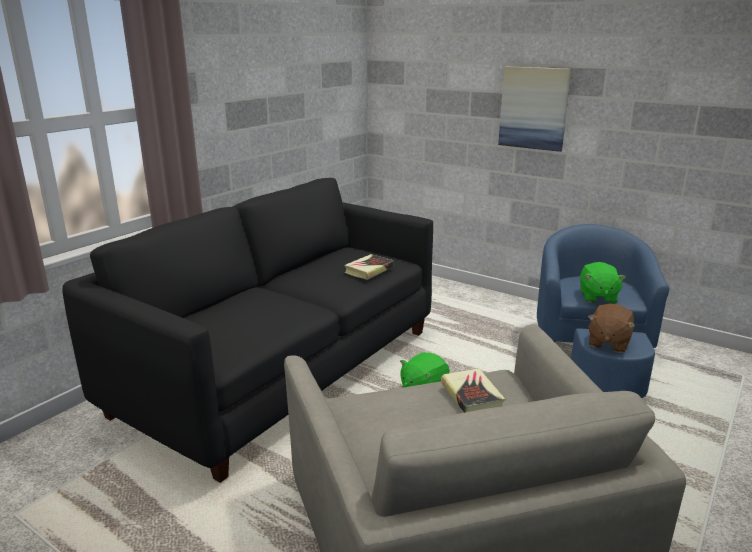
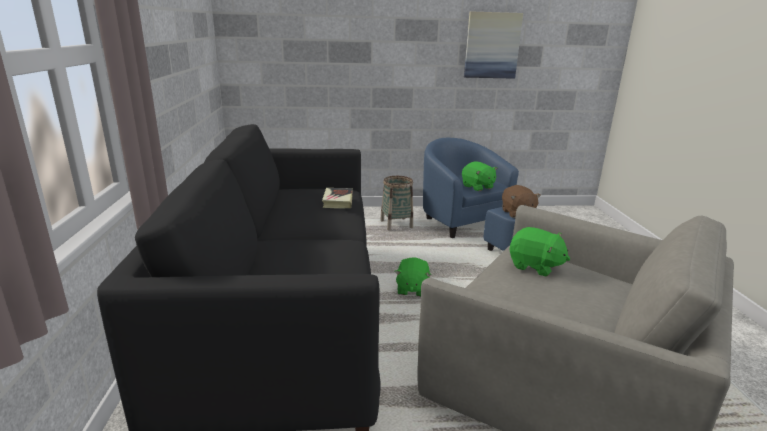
camera: 40 degrees left, 0 degrees up
(471, 395) = (535, 266): book -> green plush toy
(504, 320) = (396, 224): none -> basket
(534, 108) = (385, 53): picture -> picture (492, 45)

